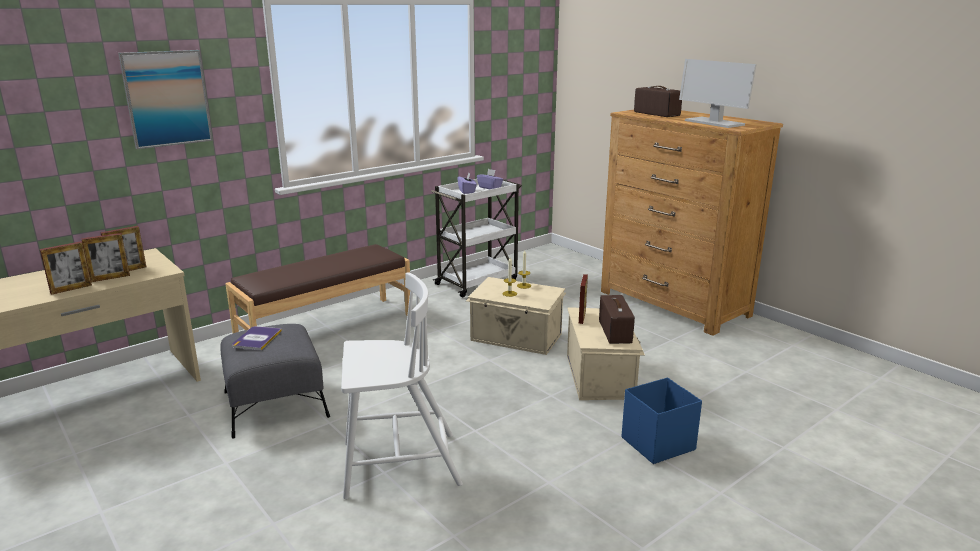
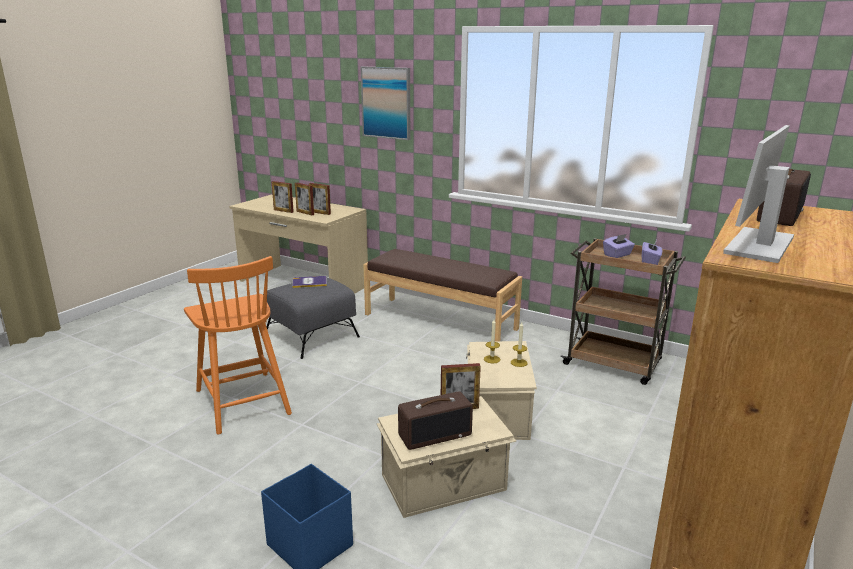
camera: 70 degrees right, 0 degrees up
(398, 465) = (242, 401): white chair -> orange chair
(477, 282) = (614, 364): white cart -> brown cart

